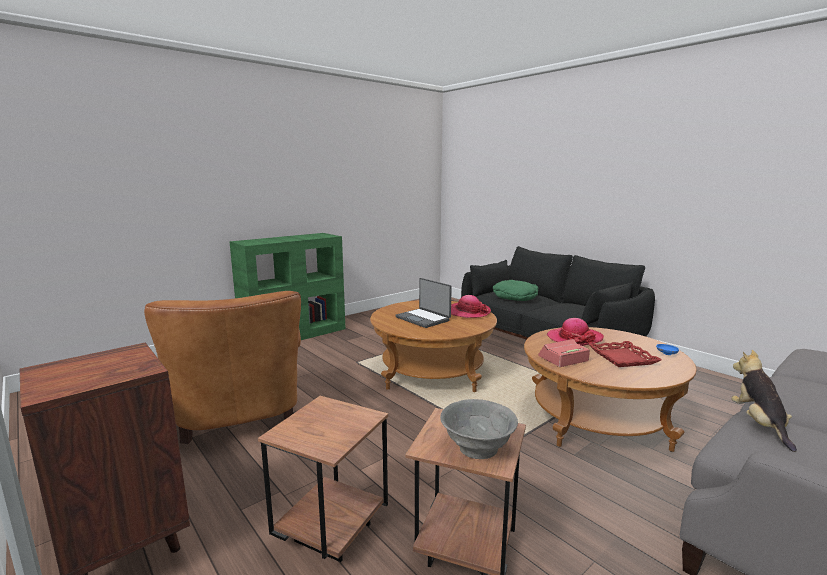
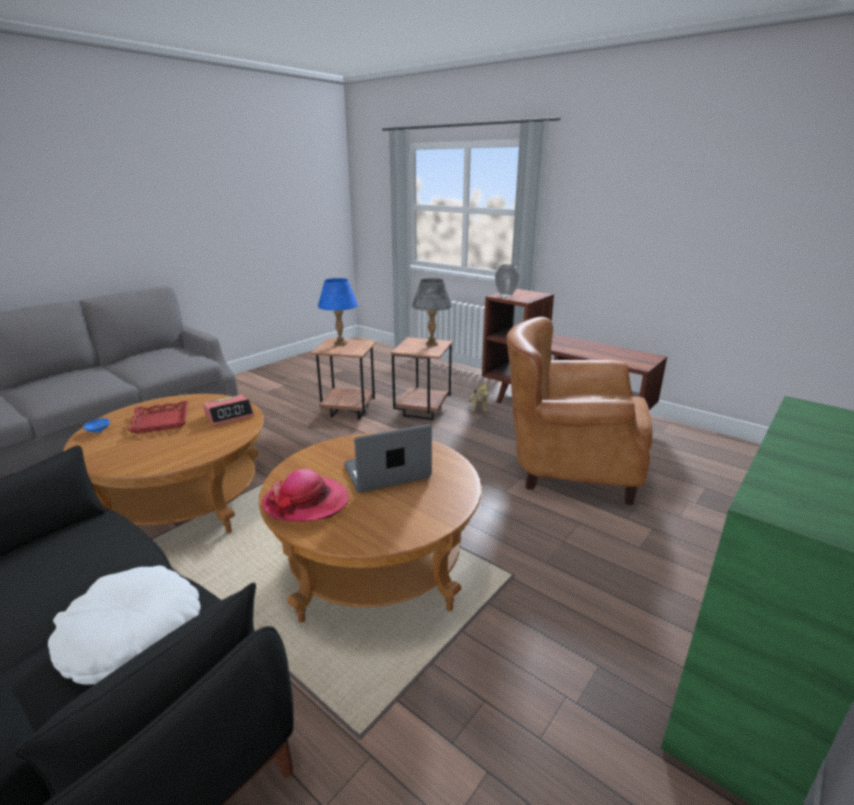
camera: 170 degrees right, 10 degrees up
(128, 367) = (506, 296): none -> vase
(241, 415) = (568, 469): brown armchair -> brown armchair turned 45 degrees counterclockwise
(304, 429) = (432, 343): none -> grey table lamp
(423, 319) = (387, 473): laptop -> laptop turned 60 degrees counterclockwise
(477, 448) = (340, 343): grey bowl -> blue table lamp
(516, 297) = (131, 638): green pillow -> white pillow
(574, 338) = (179, 447): hat -> none
(759, 424) = (161, 366): plush toy -> plush toy (477, 409)

